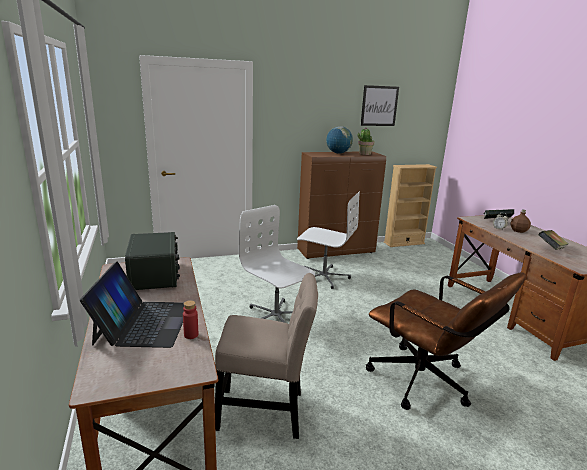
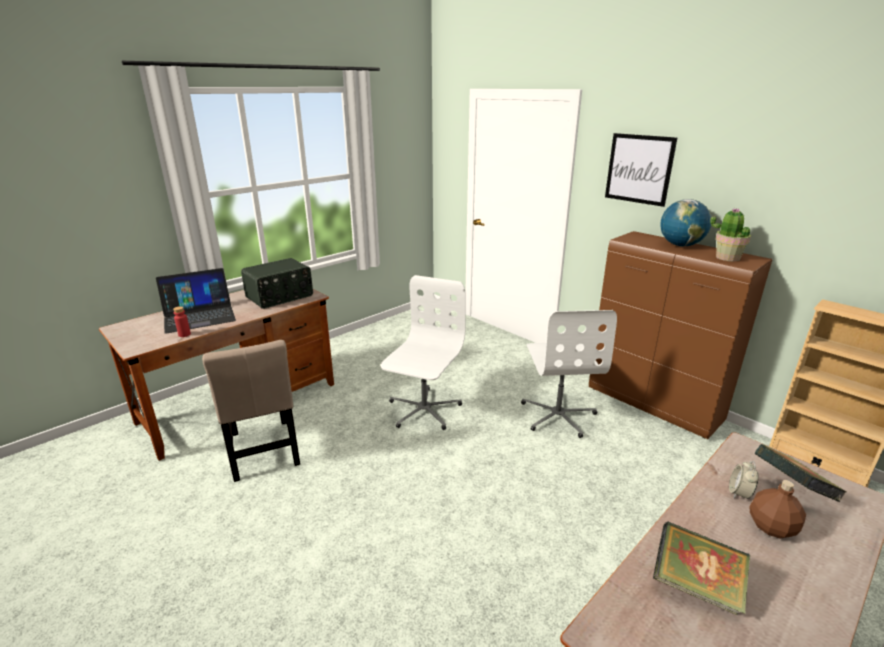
camera: 65 degrees right, 5 degrees up
(379, 106) = (807, 170): picture -> picture (639, 169)
(427, 384) = (362, 567): brown office chair -> none

